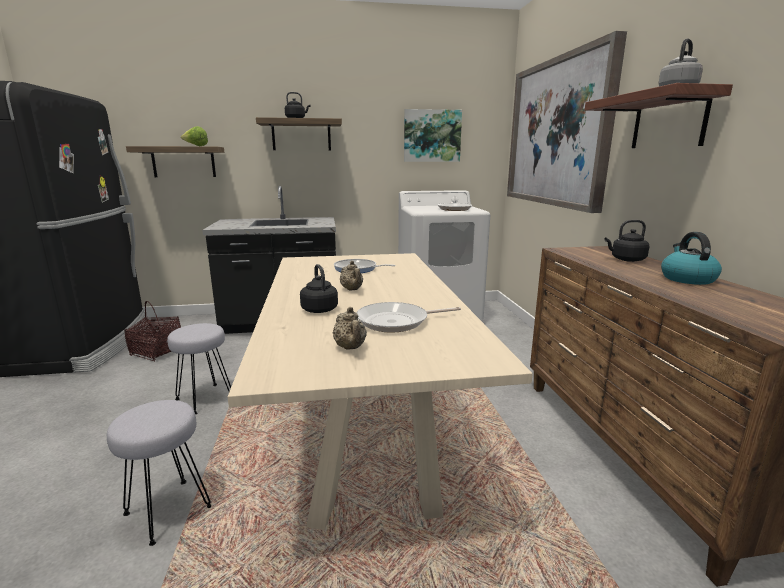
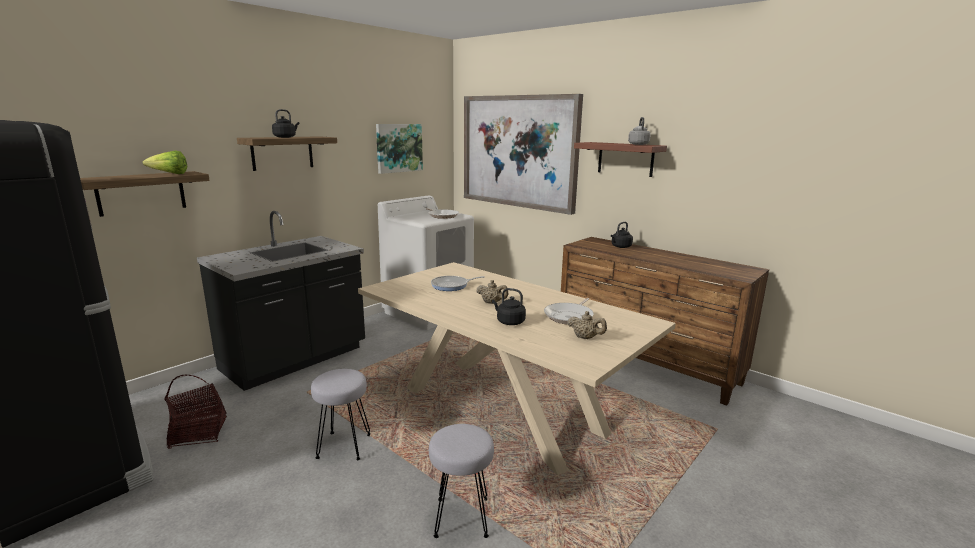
camera: 40 degrees left, 0 degrees up
(687, 279) = (667, 255): kettle -> none

